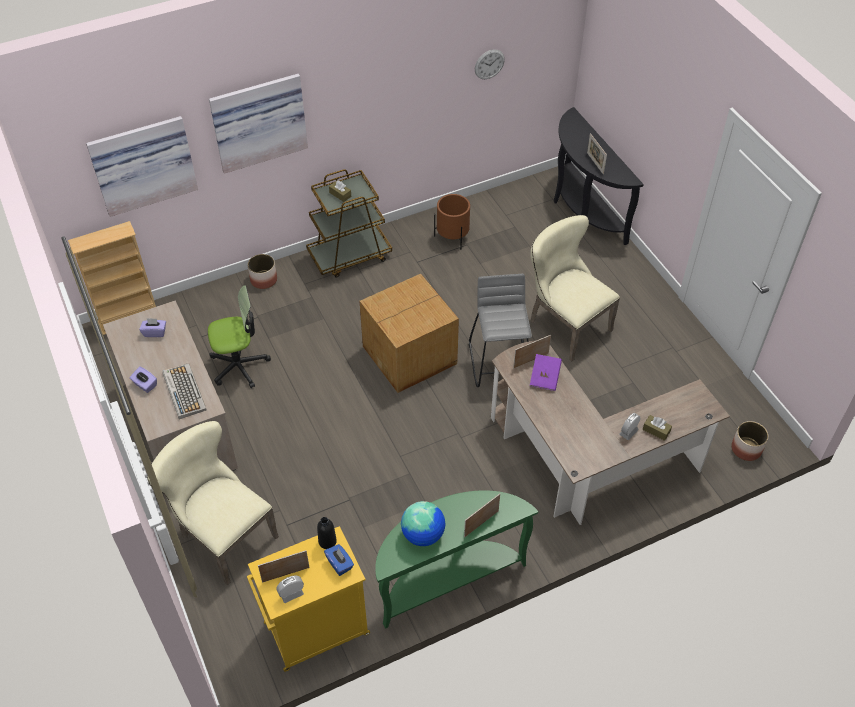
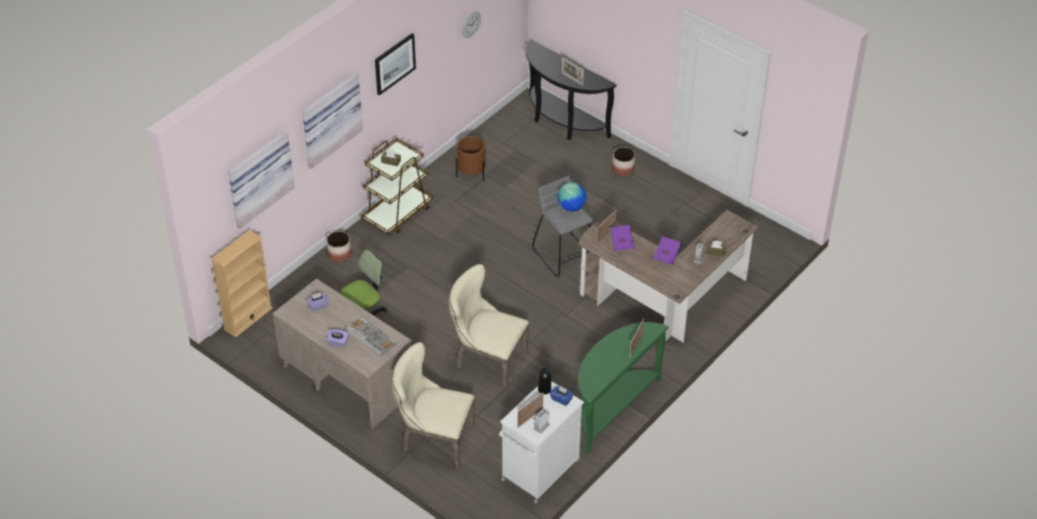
camera: 25 degrees left, 5 degrees down
(314, 629) = (539, 471): yellow cabinet -> white cabinet
(364, 79) = (394, 63): none -> picture
(411, 355) = (493, 271): cardboard box -> none
(423, 535) = (602, 366): globe -> globe (571, 207)
(565, 324) = (596, 211): beige chair -> beige chair (487, 360)
(591, 413) = (667, 255): none -> purple book
(746, 449) = (769, 254): planter -> planter (623, 169)

